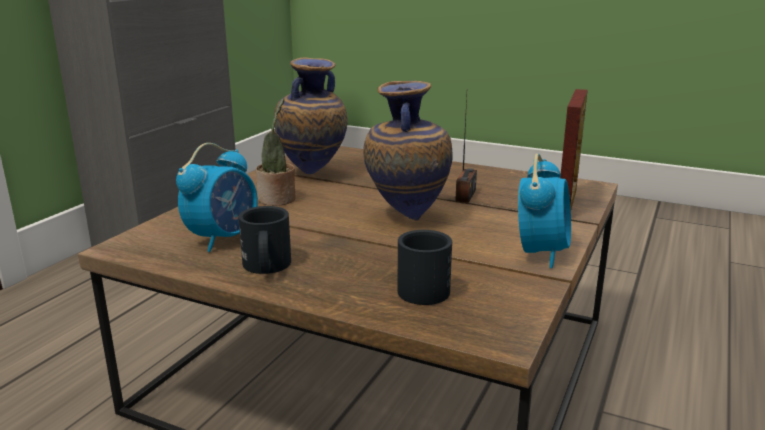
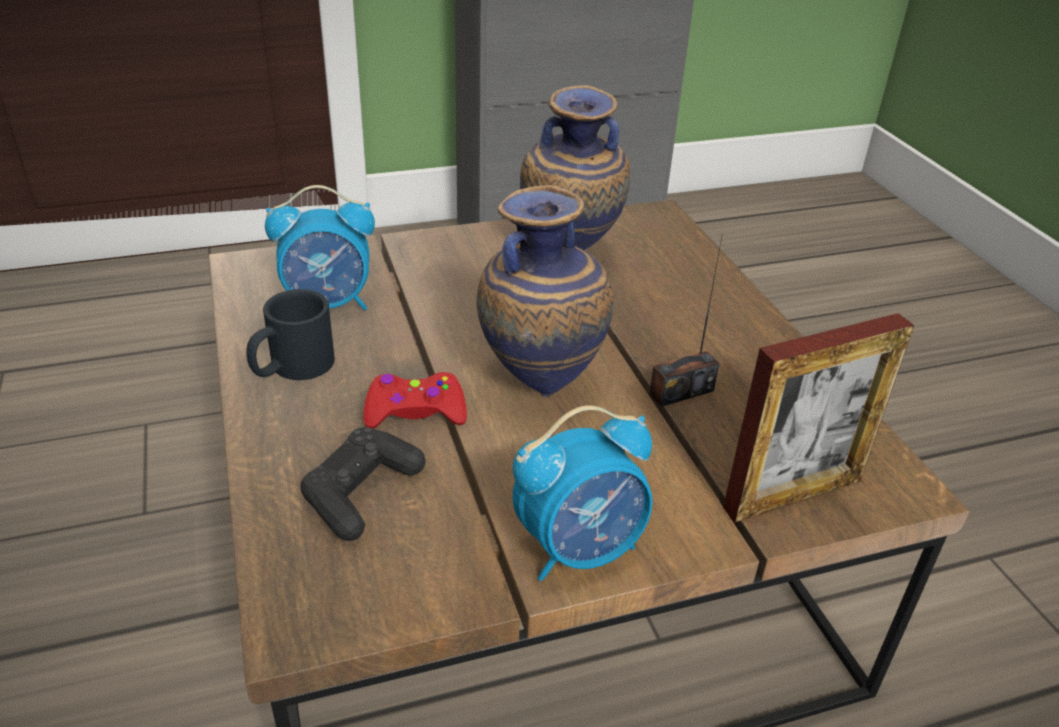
camera: 45 degrees right, 15 degrees up
(278, 200) = (466, 277): potted plant -> none
(373, 251) = (415, 411): none -> red game controller
(419, 286) = (361, 493): black mug -> black game controller

